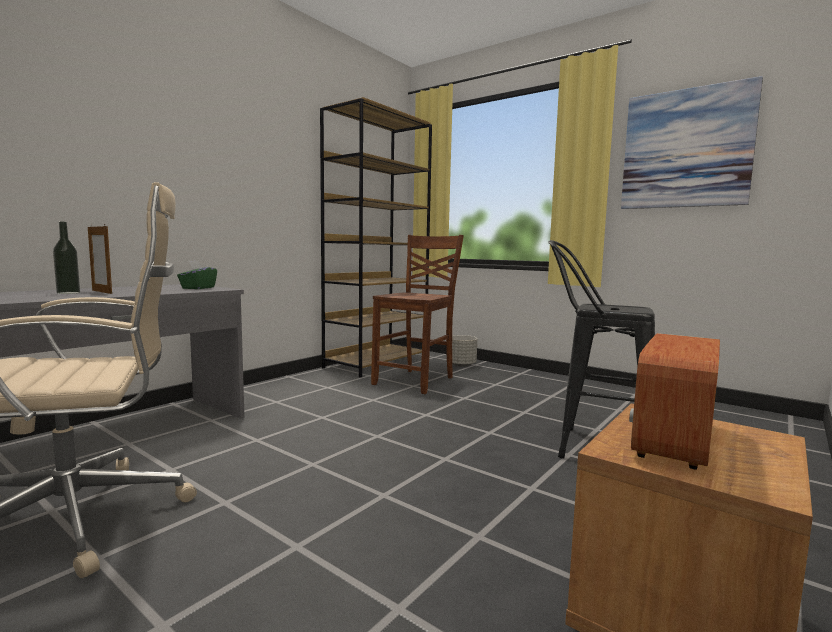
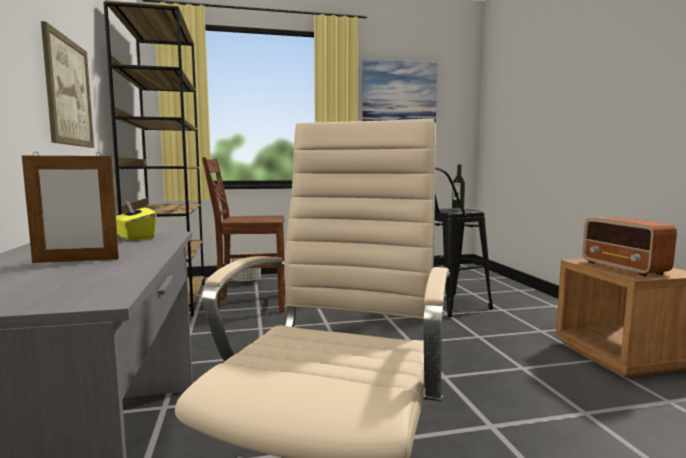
camera: 50 degrees left, 0 degrees up
(68, 293) = (44, 271): bottle -> bottle (457, 208)
(198, 288) = (134, 237): green tissue box -> yellow tissue box
(249, 185) = (68, 92): none -> picture
(416, 381) = (250, 303): brown chair -> brown chair turned 75 degrees counterclockwise

